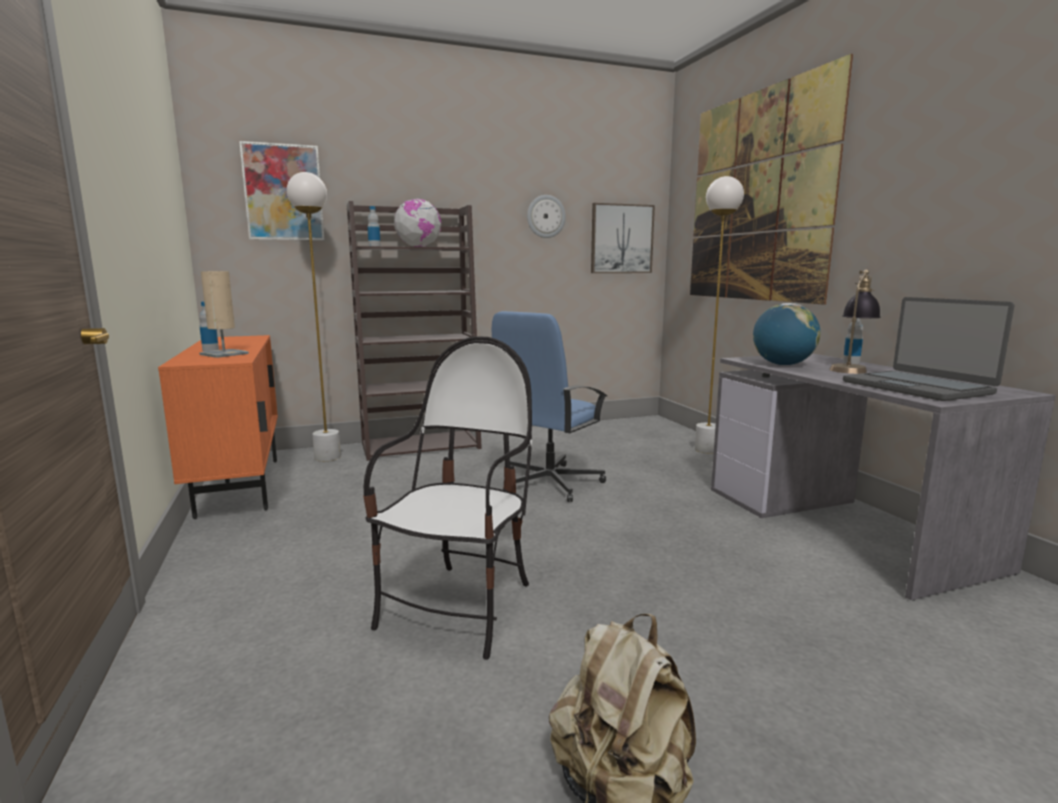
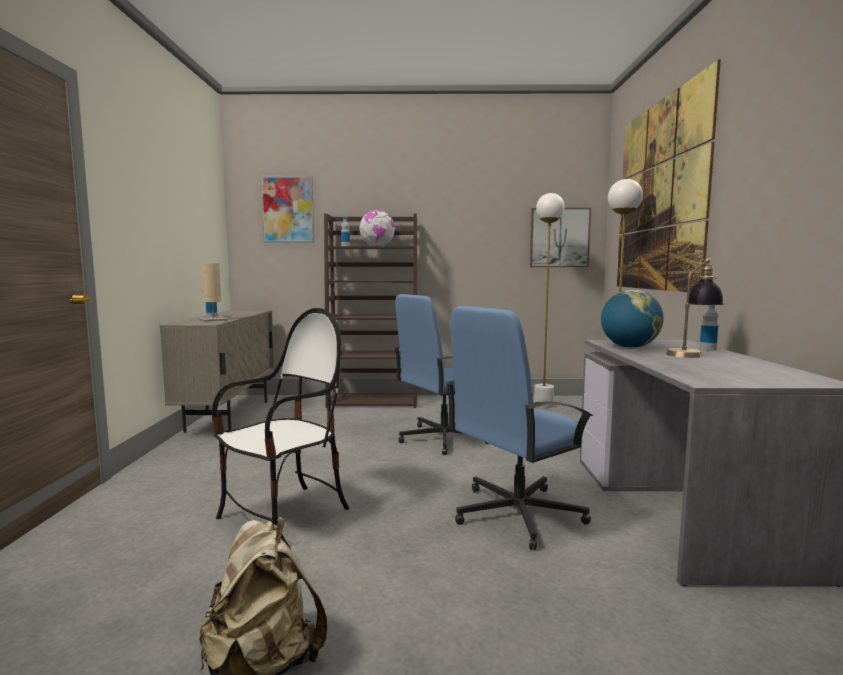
camera: 20 degrees right, 5 degrees down
(240, 486) = (229, 415): orange cabinet -> beige cabinet
(328, 457) = (302, 403): white floor lamp -> white floor lamp (543, 405)
(546, 216) = (488, 220): wall clock -> none
(707, 557) = (516, 514): none -> blue office chair
(917, 387) = (716, 372): laptop -> none

